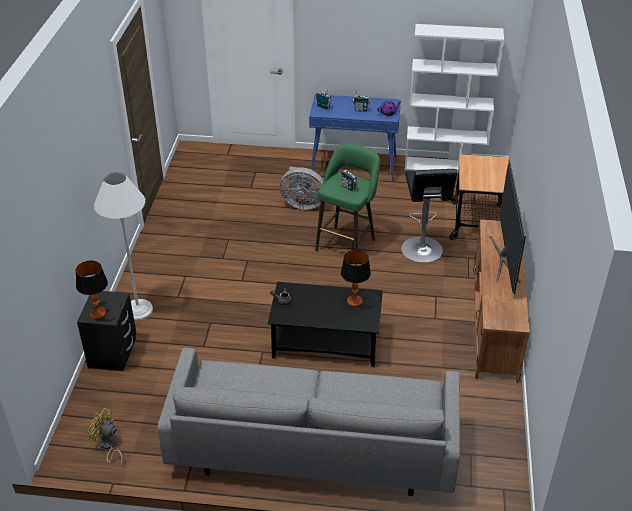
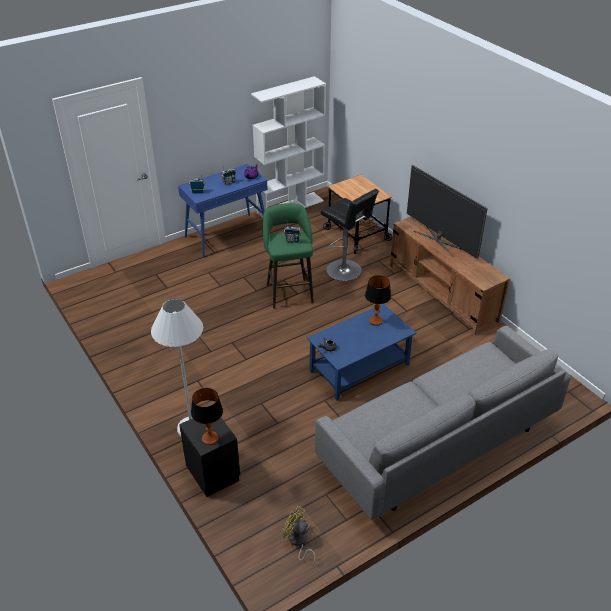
camera: 40 degrees left, 0 degrees up
(108, 446) = (298, 542): yellow fan -> yellow fan turned 45 degrees clockwise
(303, 203) = (222, 280): grey fan -> none
(325, 343) = (359, 368): black coffee table -> blue coffee table

